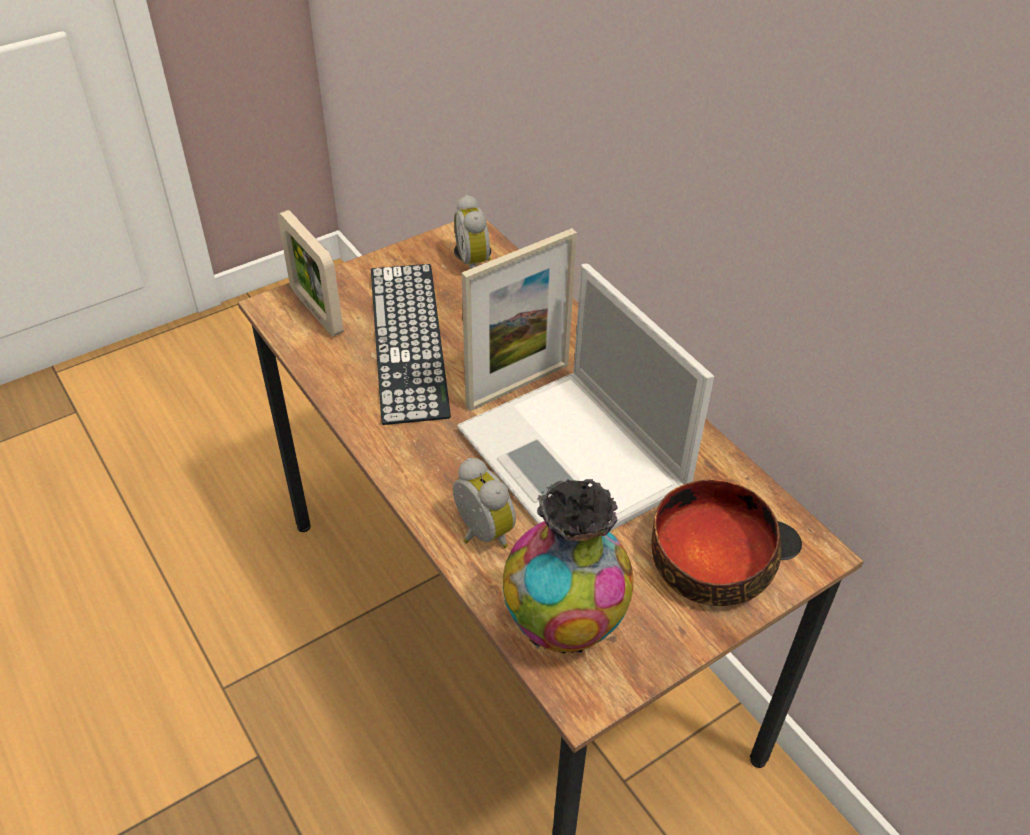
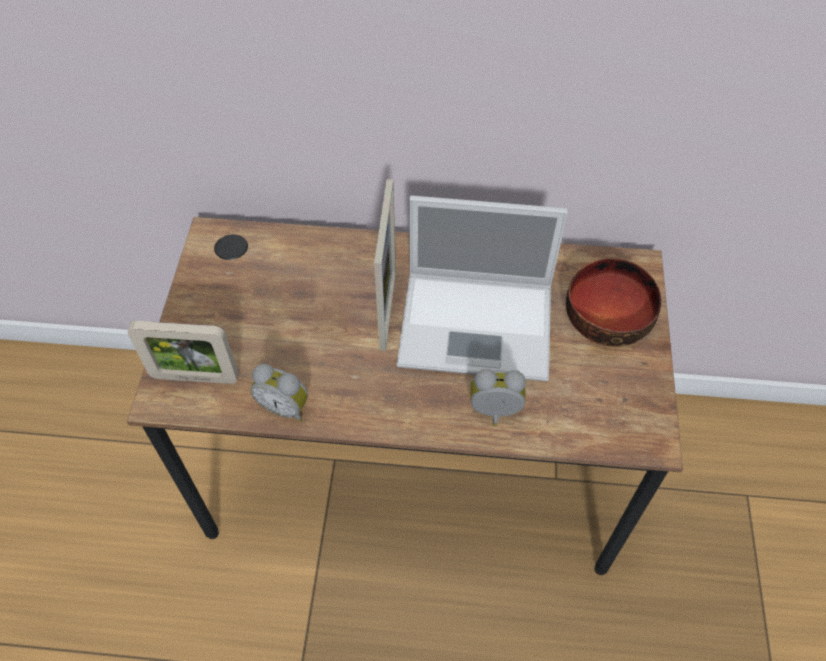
camera: 50 degrees left, 10 degrees up
(408, 339) = (283, 341): keyboard -> none
(475, 262) = (246, 253): alarm clock -> alarm clock (285, 406)
(565, 625) = (598, 416): vase -> none

